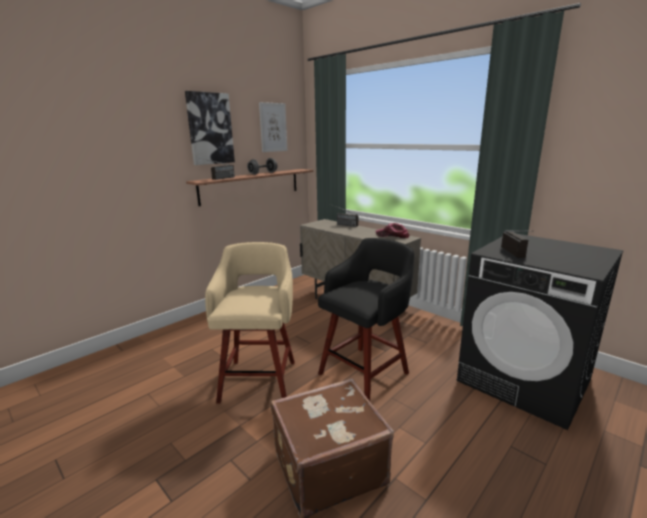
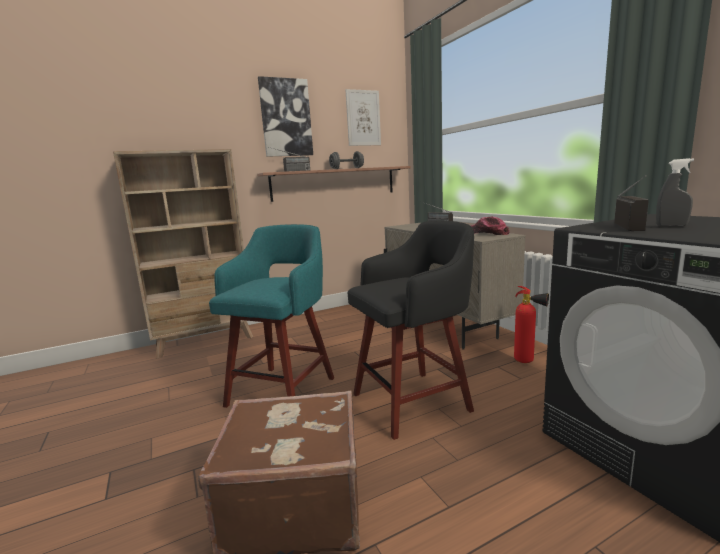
camera: 20 degrees right, 5 degrees down
(150, 342) = (205, 341): none -> beige bookcase
(259, 379) = (284, 390): beige stool -> turquoise stool
(425, 329) = (528, 362): none -> fire extinguisher
(534, 251) = (671, 226): none -> grey spray bottle

